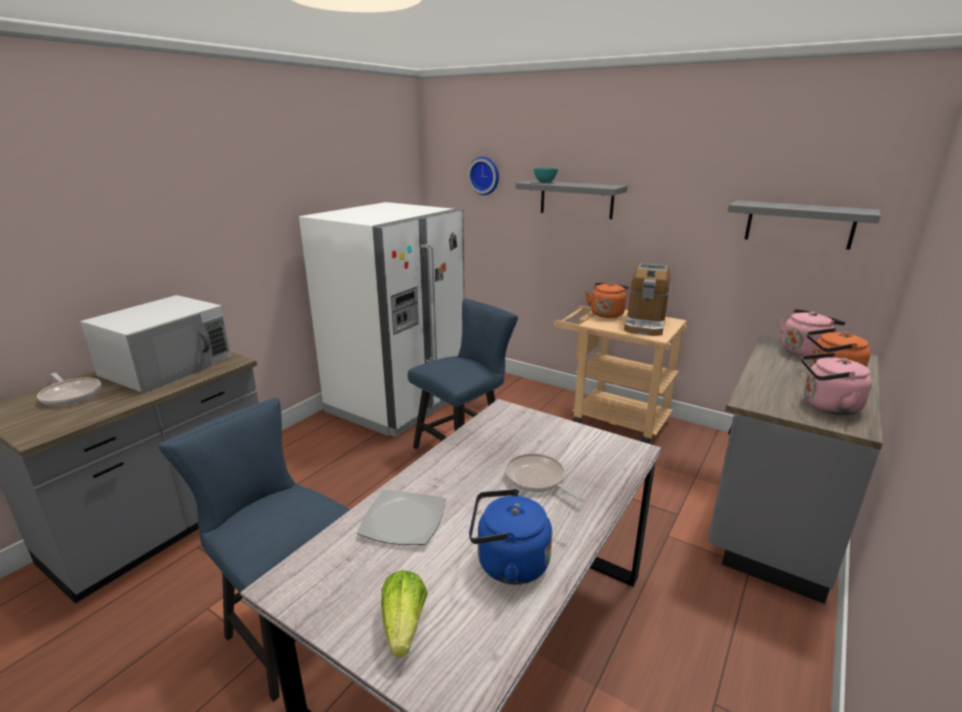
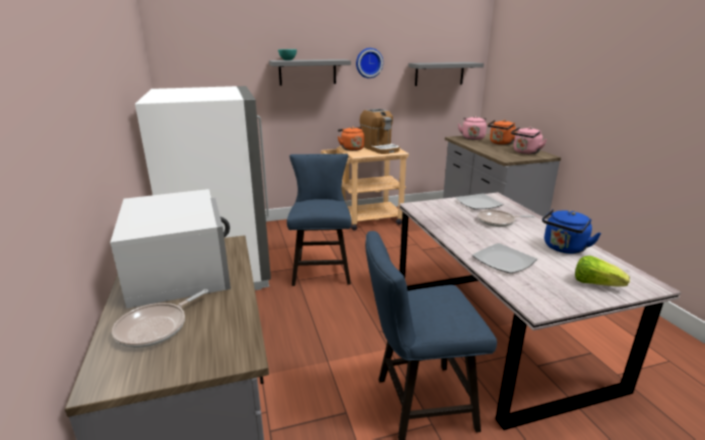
camera: 50 degrees left, 0 degrees up
(71, 394) = (156, 327): frying pan -> frying pan turned 135 degrees clockwise
(485, 175) = (222, 59): wall clock -> wall clock (368, 63)
(584, 446) = (478, 203): none -> plate

